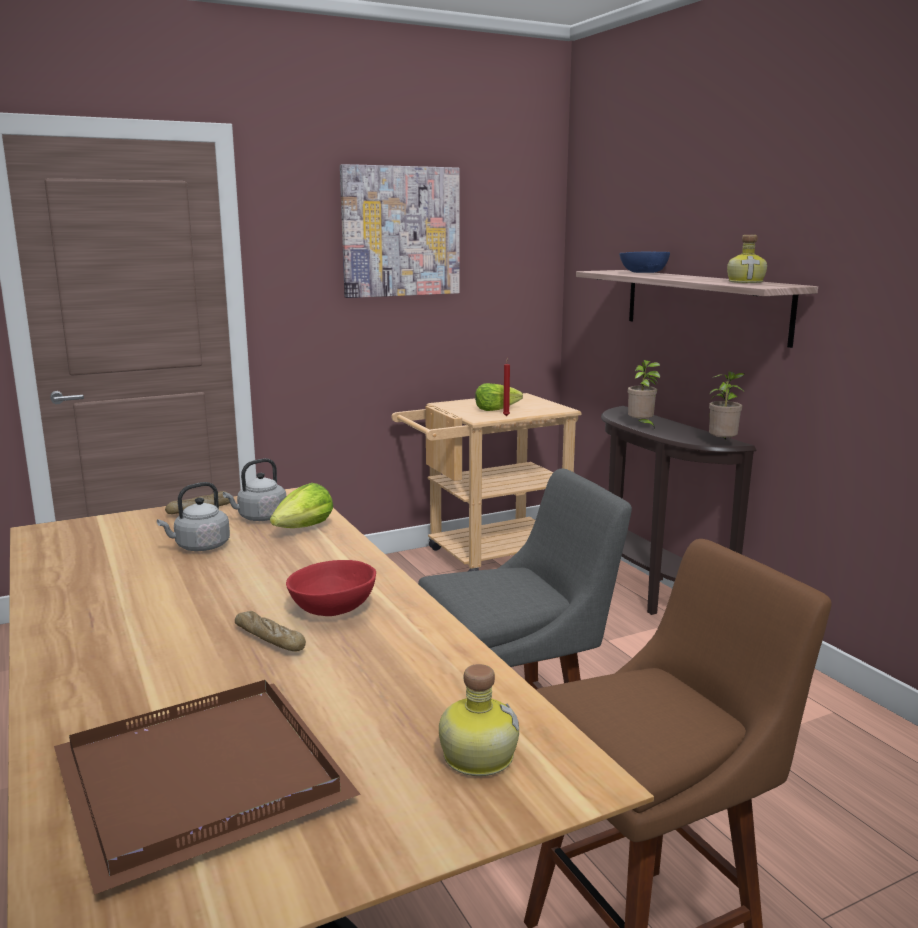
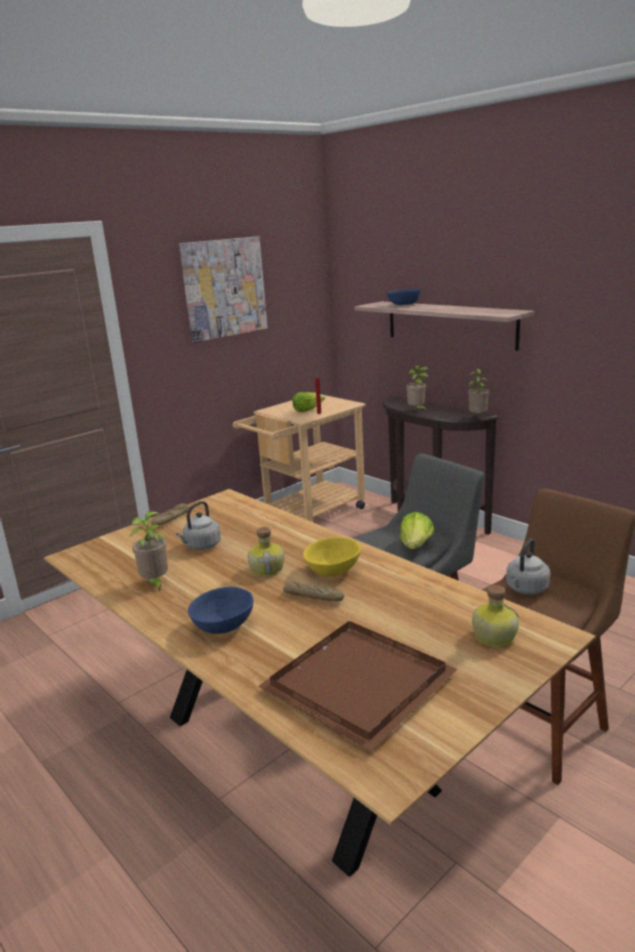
camera: 15 degrees left, 5 degrees up
(94, 581) = (155, 583): none -> potted plant
(115, 653) = (224, 625): none -> blue bowl
(260, 518) = (220, 518): grey kettle -> grey kettle (526, 589)
(304, 528) = (259, 520): lettuce -> lettuce (416, 545)
(334, 609) = (333, 570): red bowl -> yellow bowl
(746, 282) = (486, 310): bottle -> bottle (268, 569)

